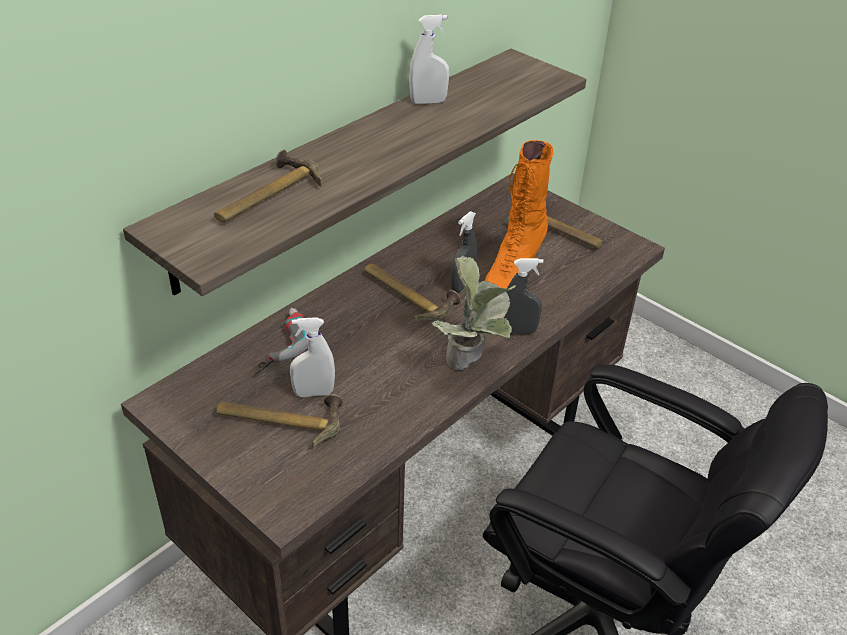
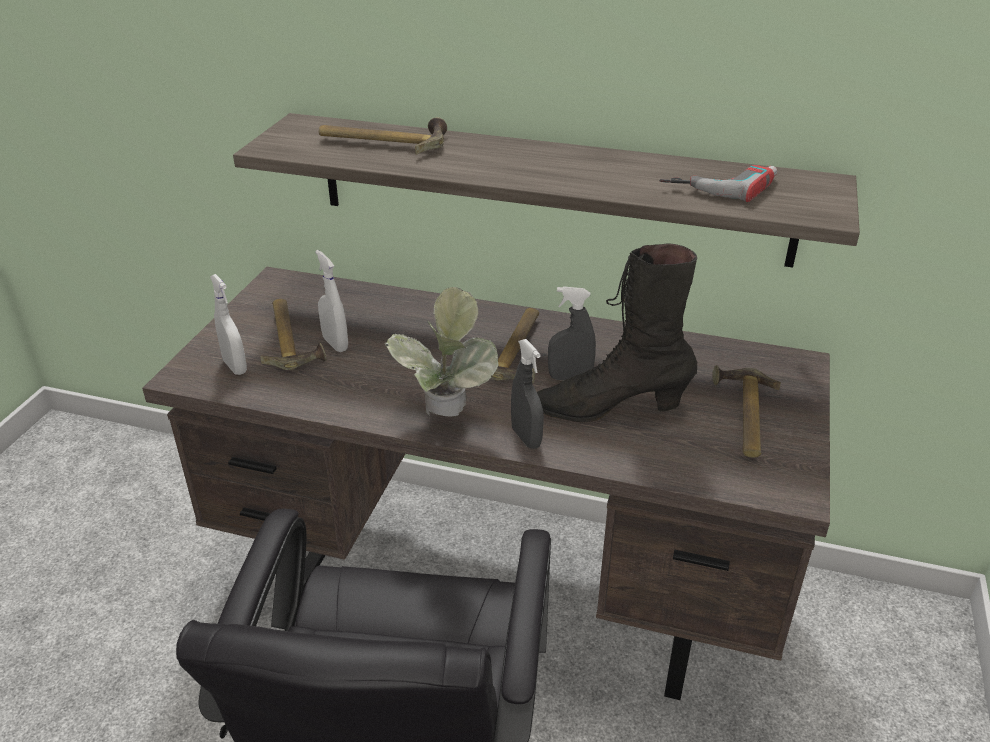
camera: 65 degrees right, 5 degrees down
(277, 345) = (385, 306): power drill -> power drill (720, 184)
(428, 102) = (648, 163): white spray bottle -> white spray bottle (235, 367)
(509, 281) = (609, 408): orange boot -> black boot

